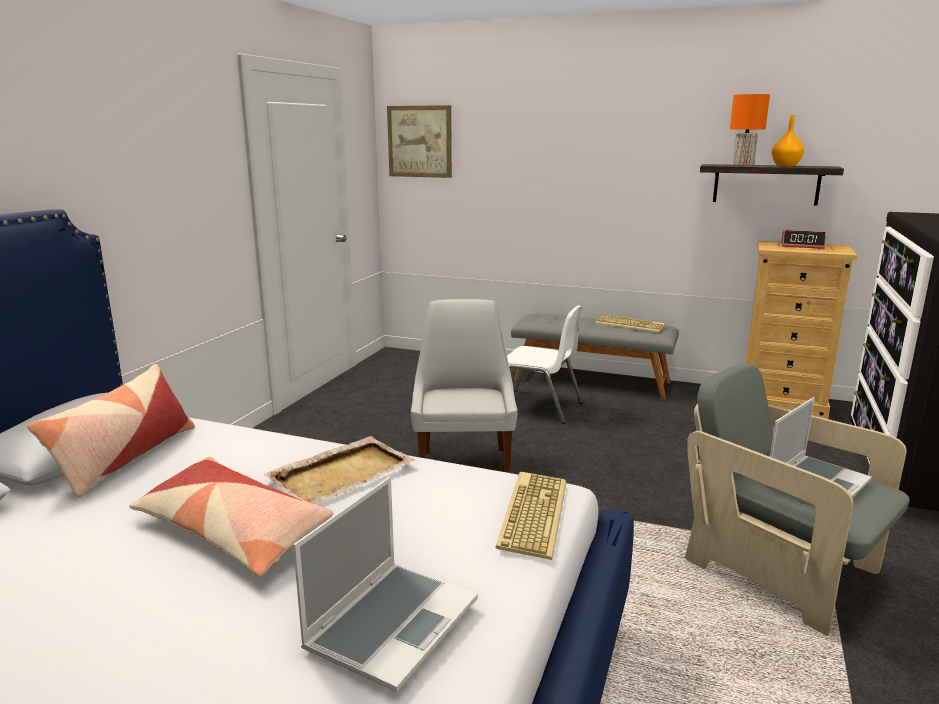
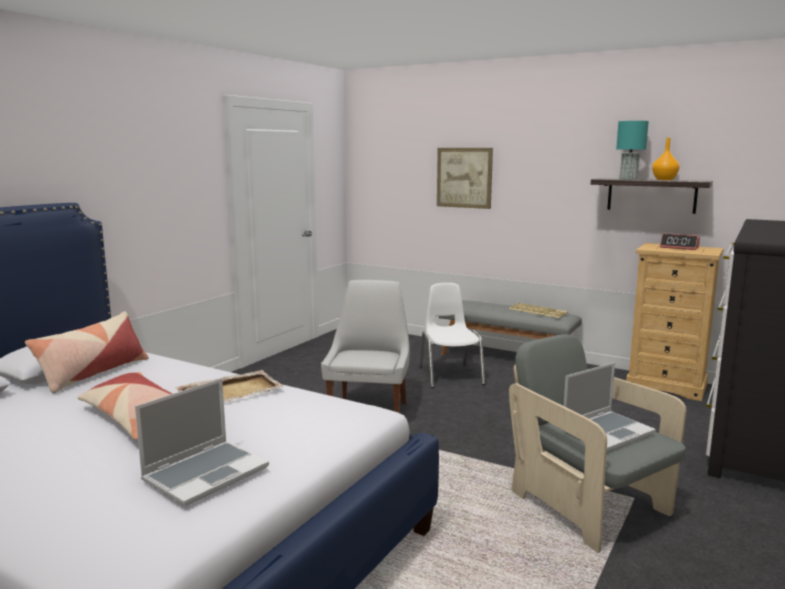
camera: 10 degrees right, 5 degrees down
(419, 141) = (377, 159): picture -> picture (464, 177)
(531, 513) = (345, 424): keyboard -> none
(537, 407) = (450, 375): white chair -> white chair turned 135 degrees counterclockwise
(743, 165) = (628, 179): orange table lamp -> turquoise table lamp

